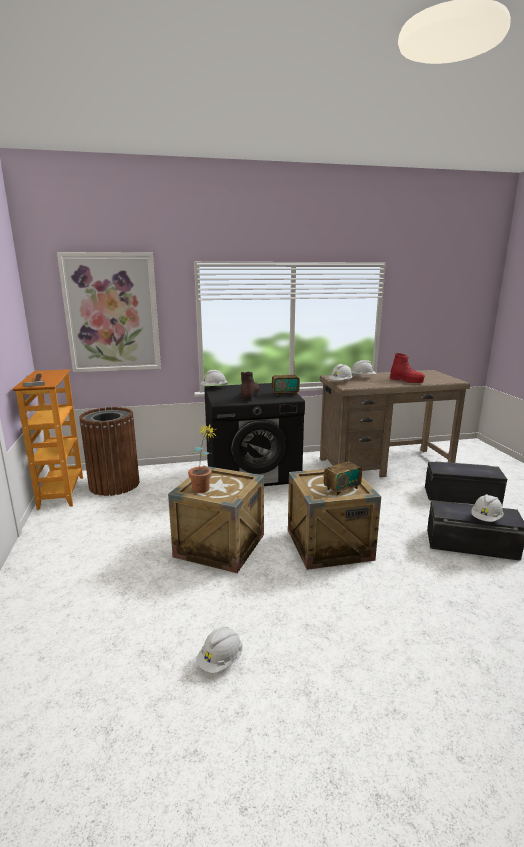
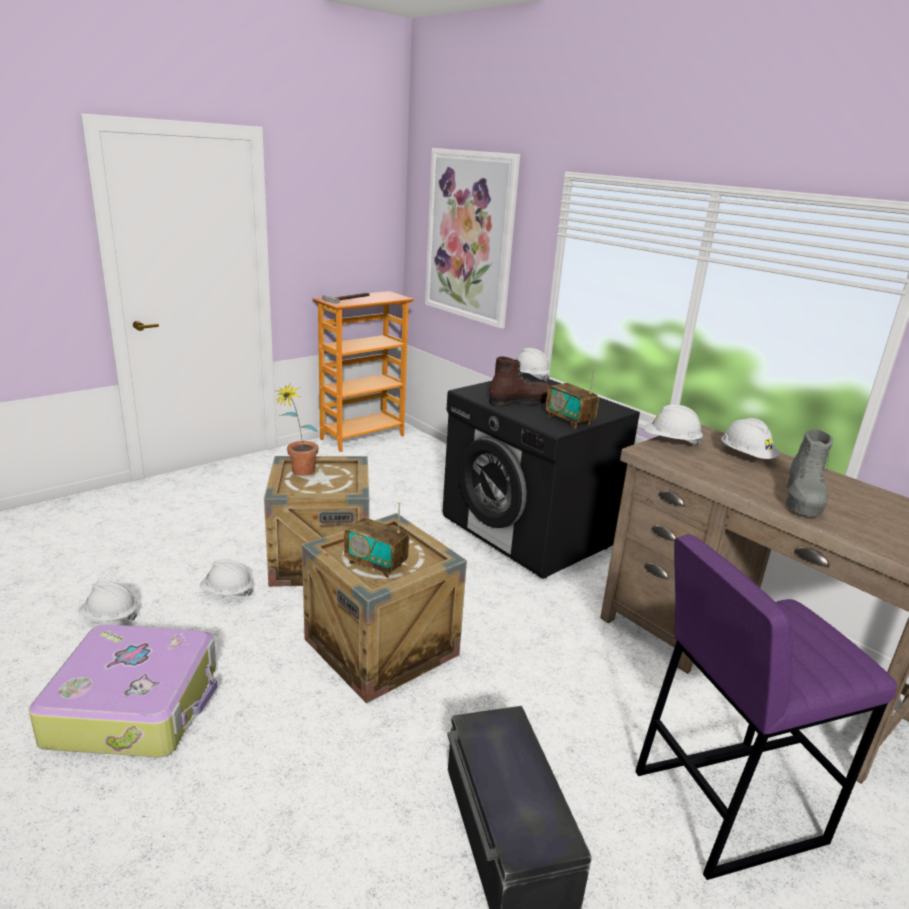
camera: 60 degrees right, 5 degrees up
(114, 484) = (405, 456): brown trash can -> none
(342, 654) = (136, 705): none -> suitcase
(406, 381) = (802, 500): red boot -> grey boot
(461, 496) = (724, 807): black storage box -> purple stool
(486, 519) = (497, 794): white hard hat -> white hard hat (227, 592)

